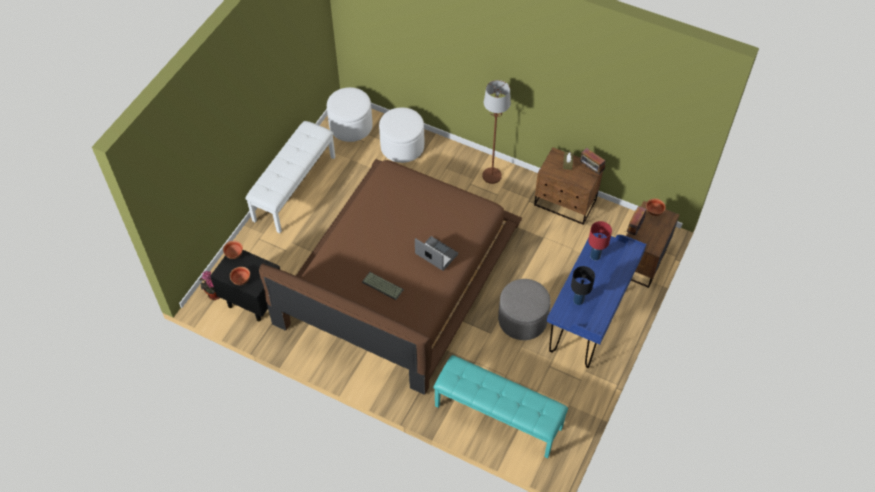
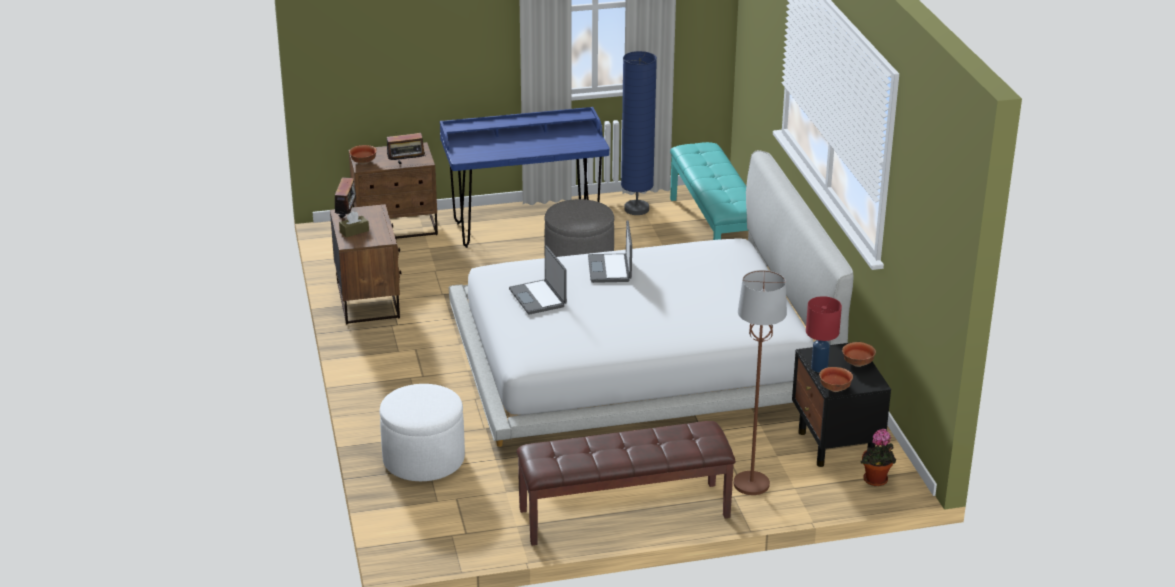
camera: 130 degrees left, 25 degrees down
(294, 188) = (624, 514): white bench -> brown bench
(351, 126) = (441, 526): white ottoman -> none
(381, 286) = (706, 282): keyboard -> none
(398, 276) = (640, 360): brown bed -> white bed
(437, 206) = (538, 298): none -> laptop
(492, 176) = (387, 366): brown floor lamp -> brown floor lamp (751, 484)
(563, 397) = (636, 209): none -> blue floor lamp
(578, 300) = (561, 141): black table lamp -> none
(595, 256) = (489, 151): red table lamp -> red table lamp (819, 367)

